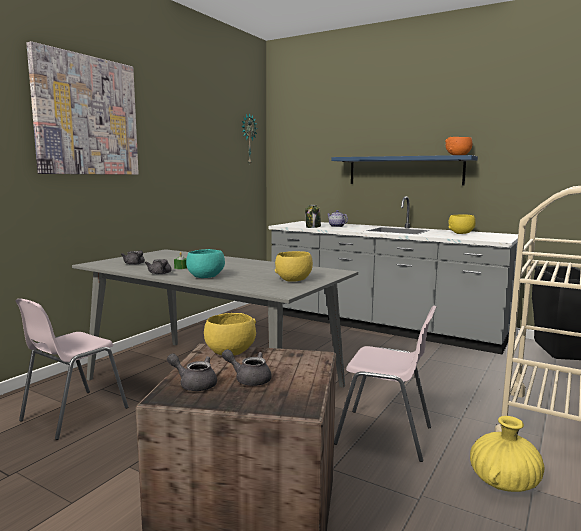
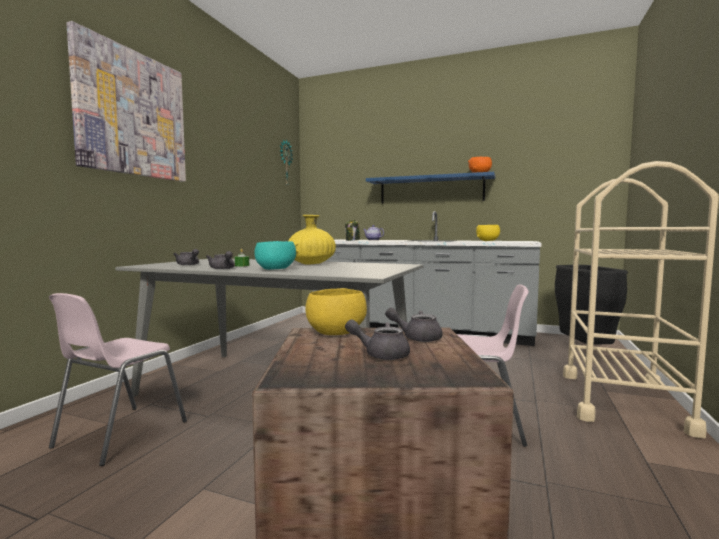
camera: 10 degrees left, 5 degrees down
(194, 384) = (317, 363): grey teapot -> grey teapot (416, 338)
(294, 280) = (370, 269): yellow bowl -> none
(504, 483) = (616, 459): yellow vase -> yellow vase (311, 264)

